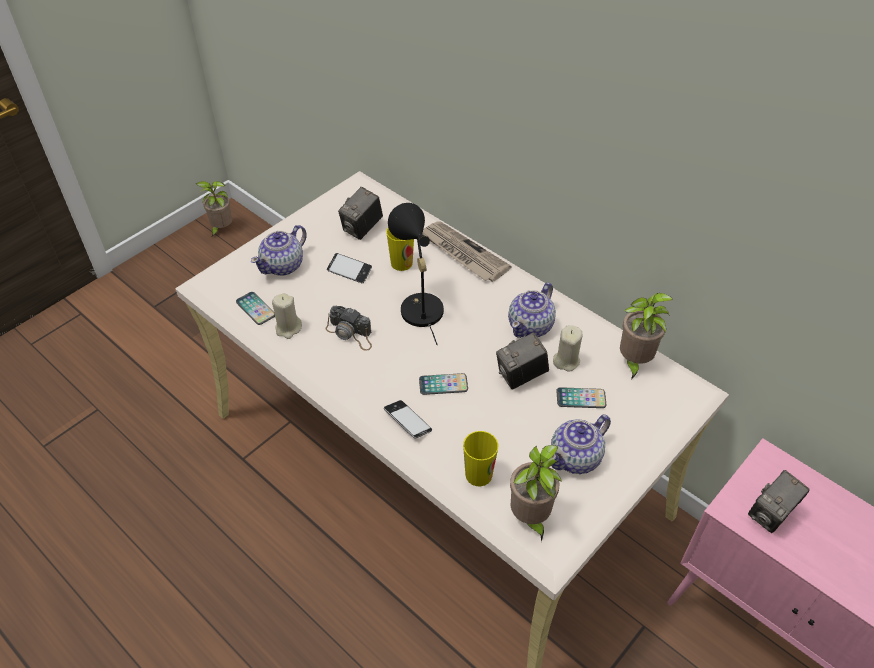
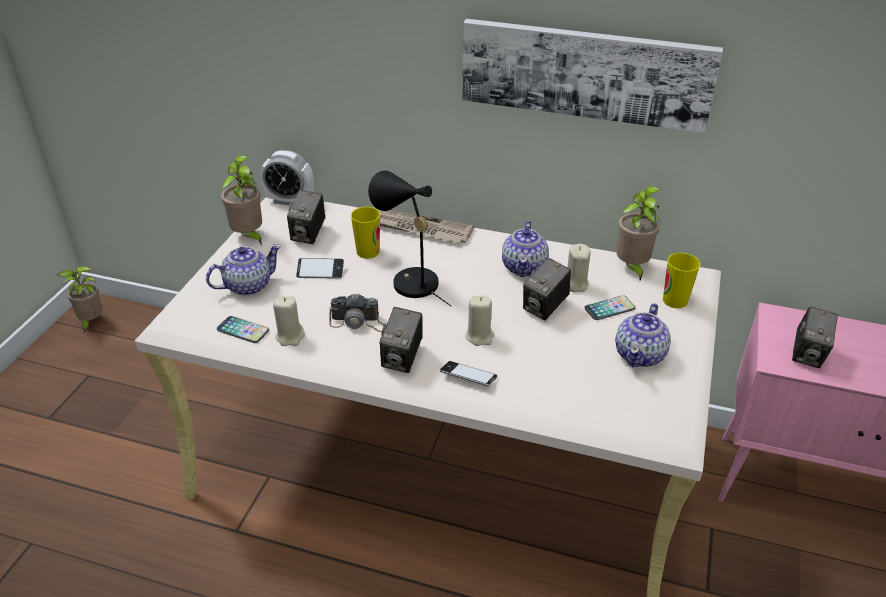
camera: 25 degrees left, 10 degrees down
(283, 265) = (247, 285): teapot -> teapot turned 135 degrees counterclockwise
(364, 383) = (402, 358): none -> camera
(367, 187) = (290, 201): none -> alarm clock
(443, 385) = (479, 336): phone -> beige candle
(478, 474) = (566, 397): cup -> cup (675, 300)
(530, 518) = (638, 416): potted plant -> potted plant (248, 237)
(627, 160) = (585, 73): none -> picture

